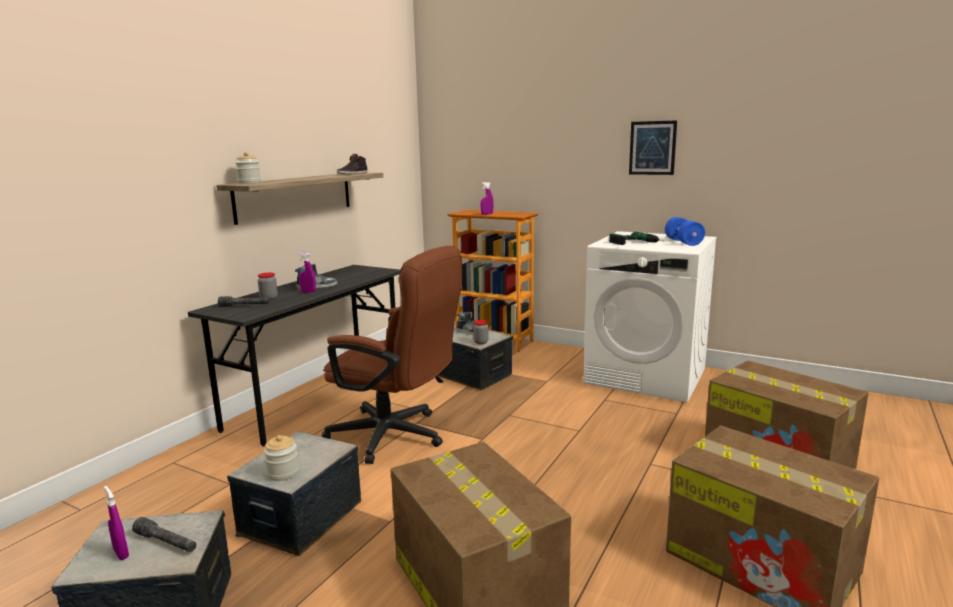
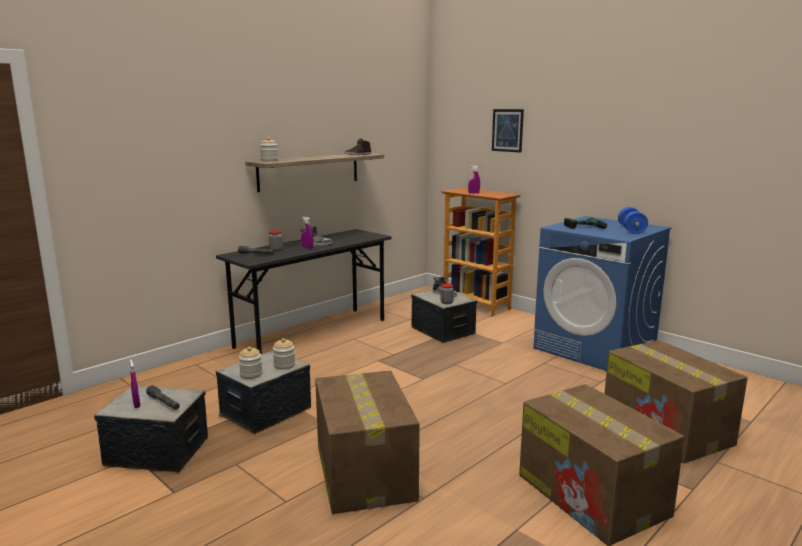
camera: 15 degrees right, 0 degrees up
(324, 452) = (284, 365): none -> jar
(396, 437) = (357, 368): brown office chair -> none
(646, 376) = (595, 349): white washing machine -> blue washing machine
(652, 148) = (619, 142): picture -> picture (507, 130)

